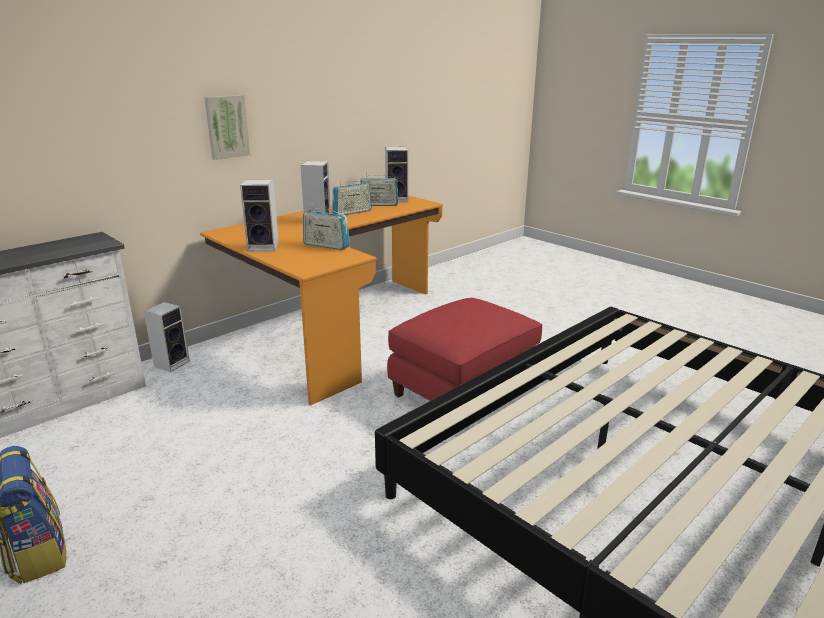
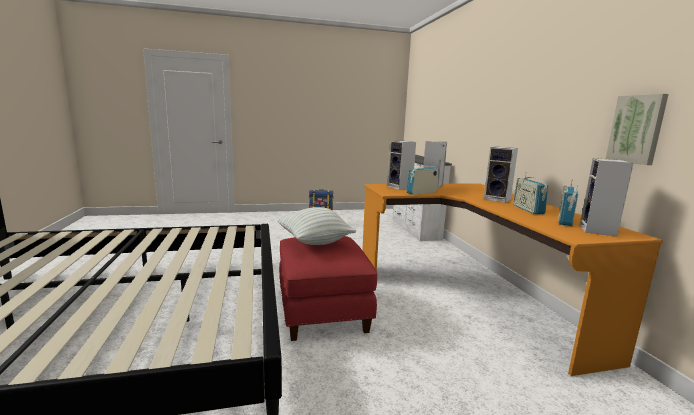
camera: 120 degrees right, 10 degrees down
(172, 363) = (443, 247): speaker -> speaker (400, 187)
(226, 126) = (513, 116): picture -> picture (637, 129)
(468, 320) = (315, 242): none -> pillow

